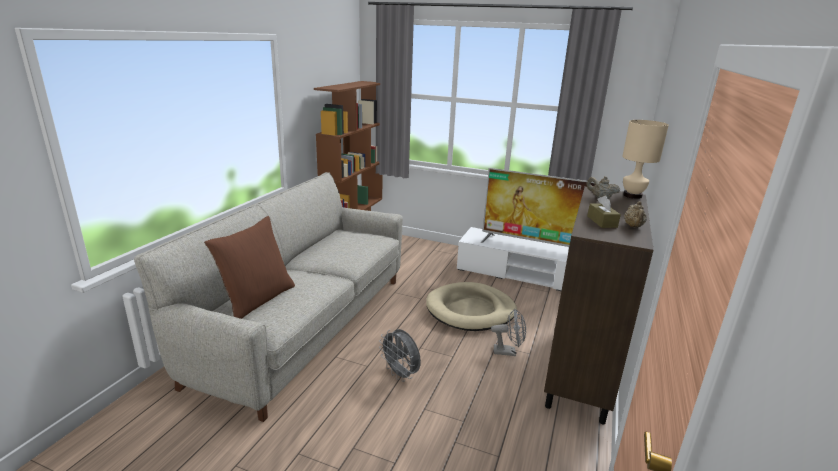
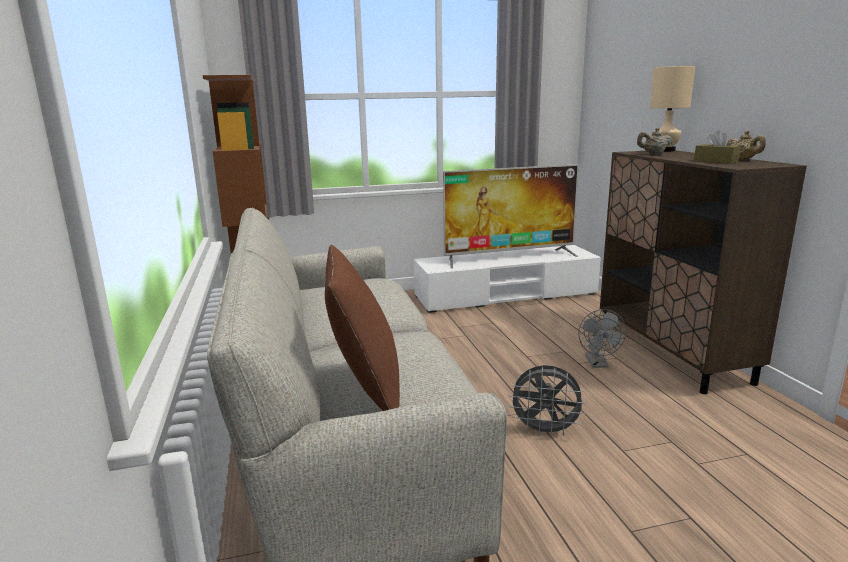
camera: 35 degrees left, 5 degrees down
(470, 310) = (504, 343): beige dog bed -> none
(508, 352) = (598, 364): grey fan -> grey fan turned 120 degrees clockwise

